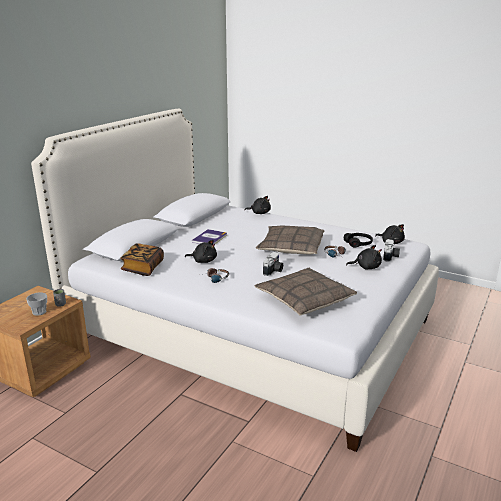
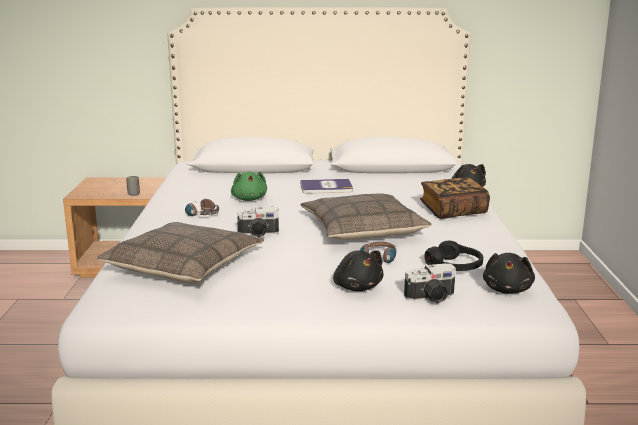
camera: 60 degrees right, 5 degrees down
(39, 312) = (111, 192): cup -> none
(143, 268) = (196, 182): book -> book (453, 211)
(203, 261) = (249, 199): black plush toy -> green plush toy

